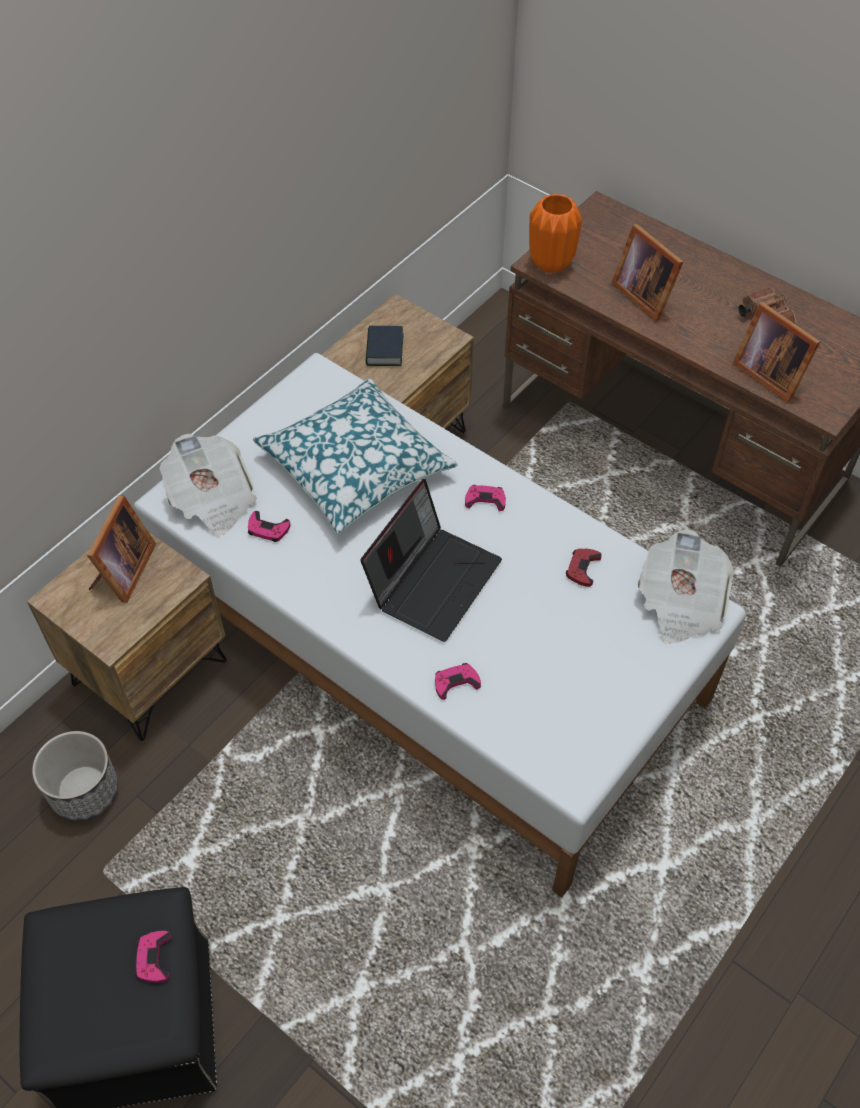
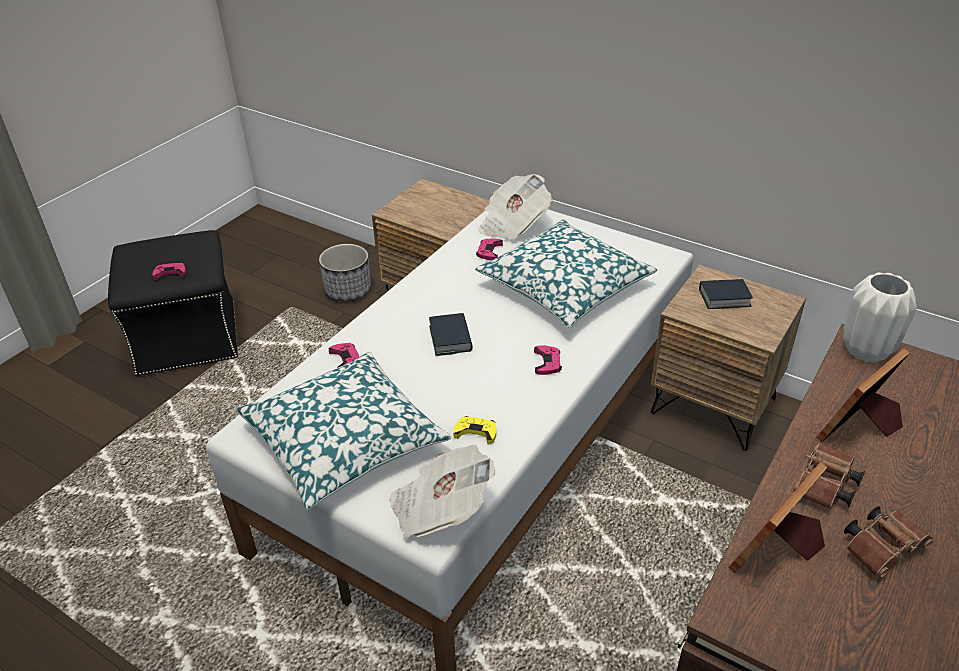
camera: 85 degrees right, 15 degrees down
(123, 572) = (449, 207): picture frame -> none
(433, 580) = (450, 338): laptop -> book
(551, 263) = (866, 351): orange vase -> white vase
(582, 568) = (476, 432): red game controller -> yellow game controller
(588, 682) = (344, 440): none -> pillow
(707, 332) = (824, 488): none -> brown binoculars

